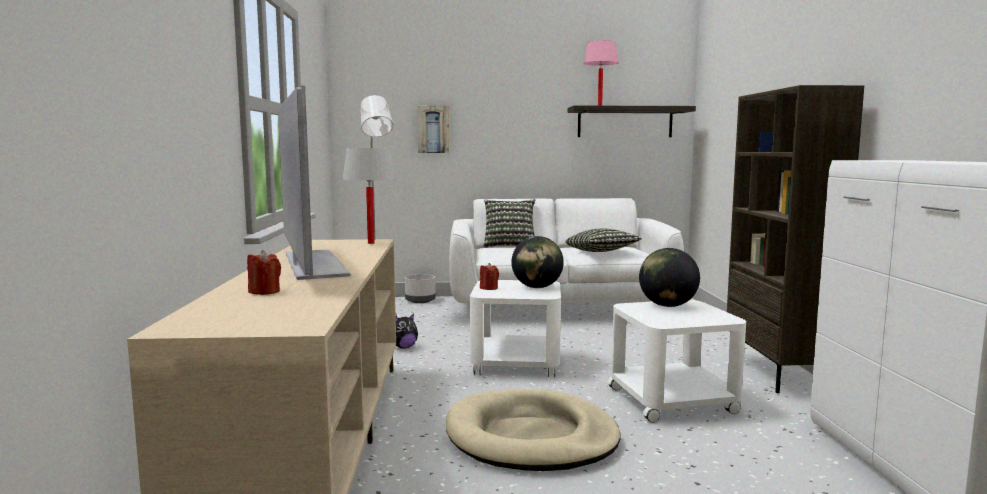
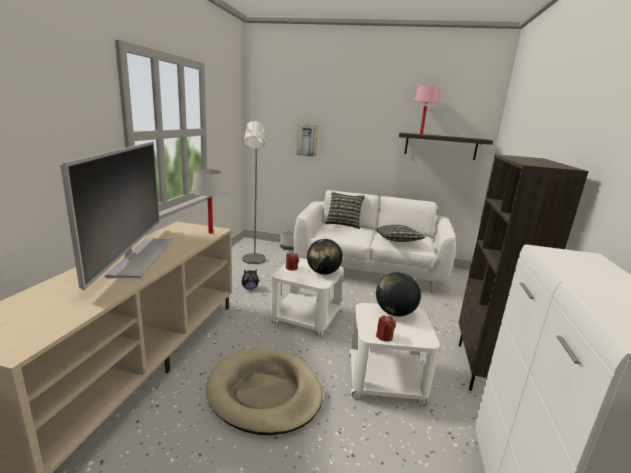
camera: 15 degrees right, 10 degrees up
(264, 291) = (66, 290): red candle -> red candle (384, 336)

